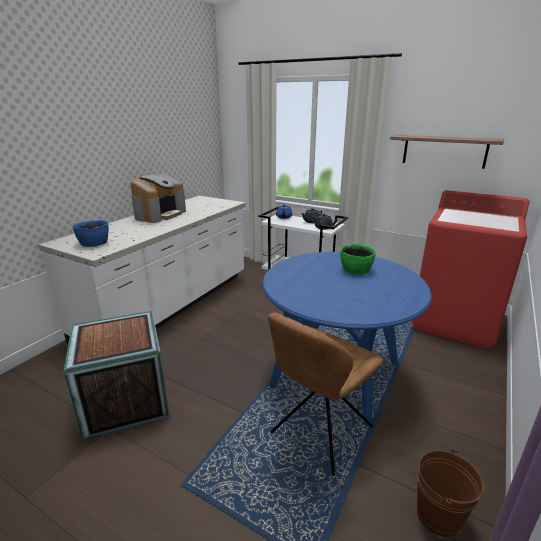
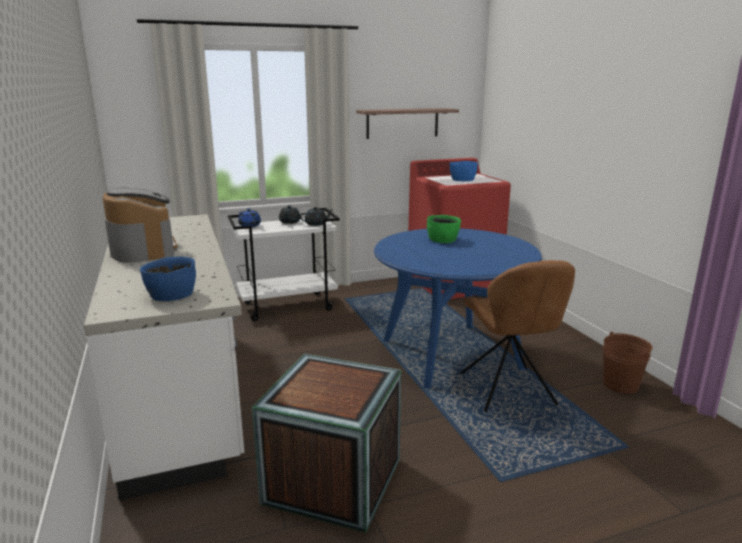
camera: 50 degrees left, 5 degrees down
(473, 219) = (462, 180): none -> blue bowl

